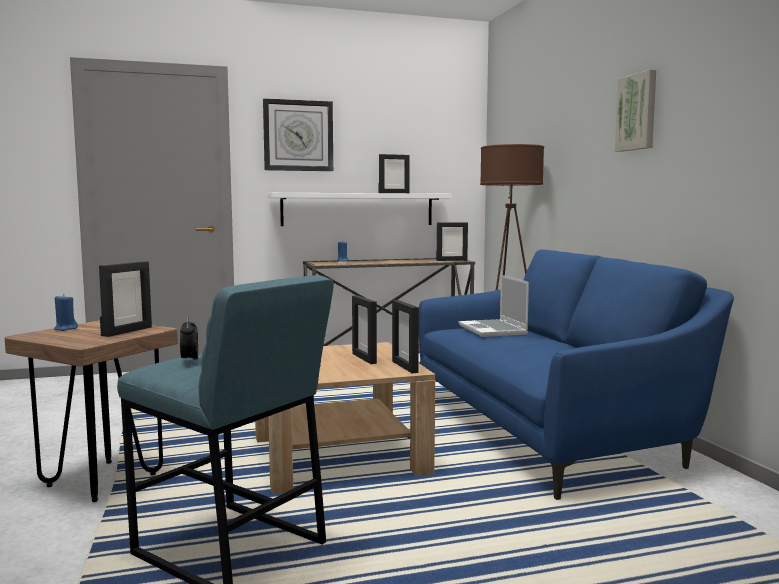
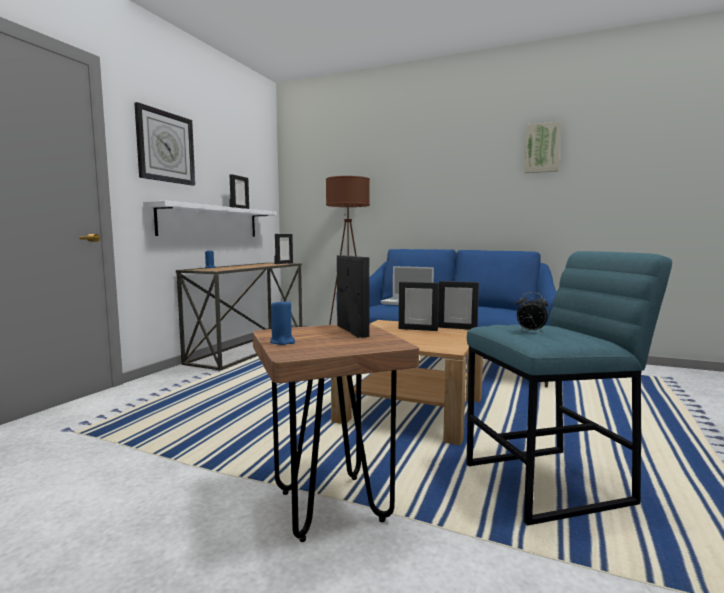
camera: 50 degrees left, 0 degrees up
(637, 112) = (457, 164): picture -> picture (542, 148)

